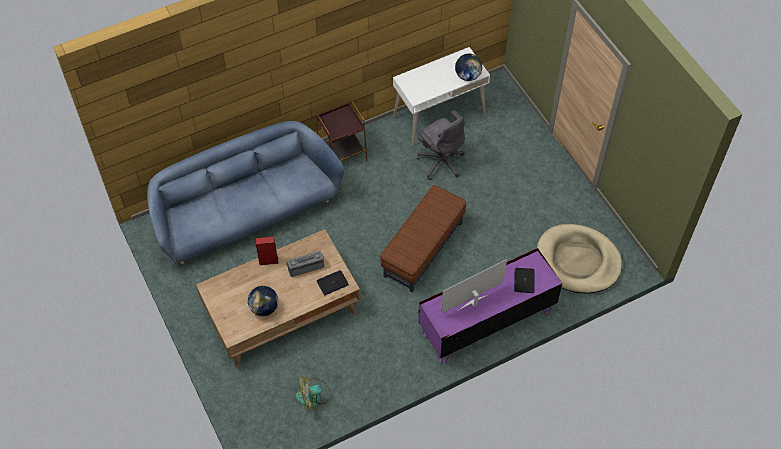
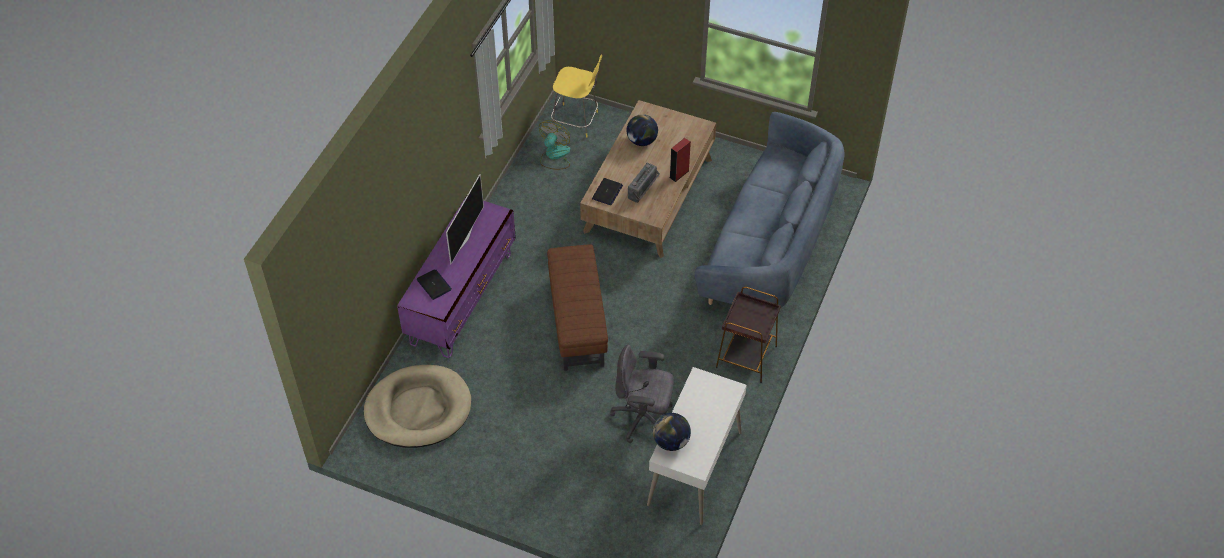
camera: 140 degrees right, 5 degrees down
(265, 418) = (576, 121): none -> yellow stool

